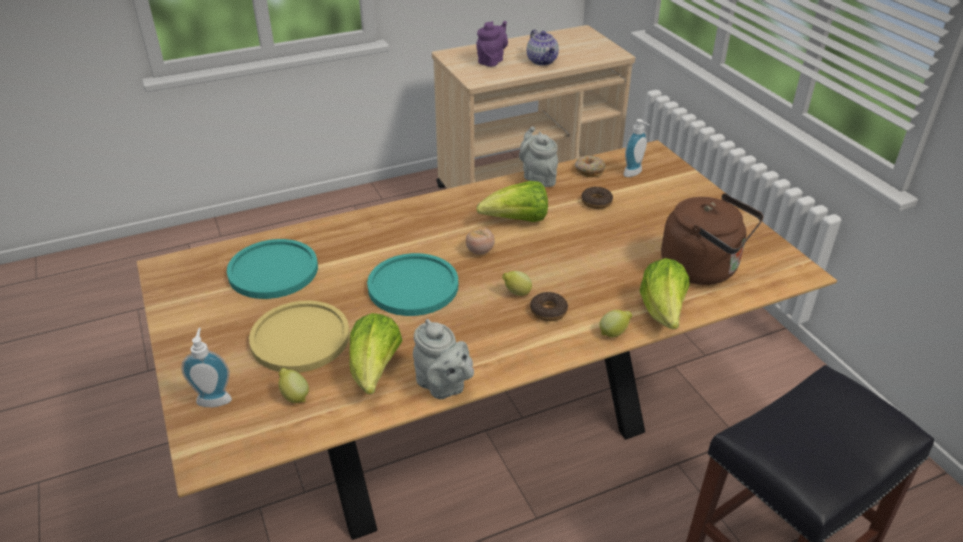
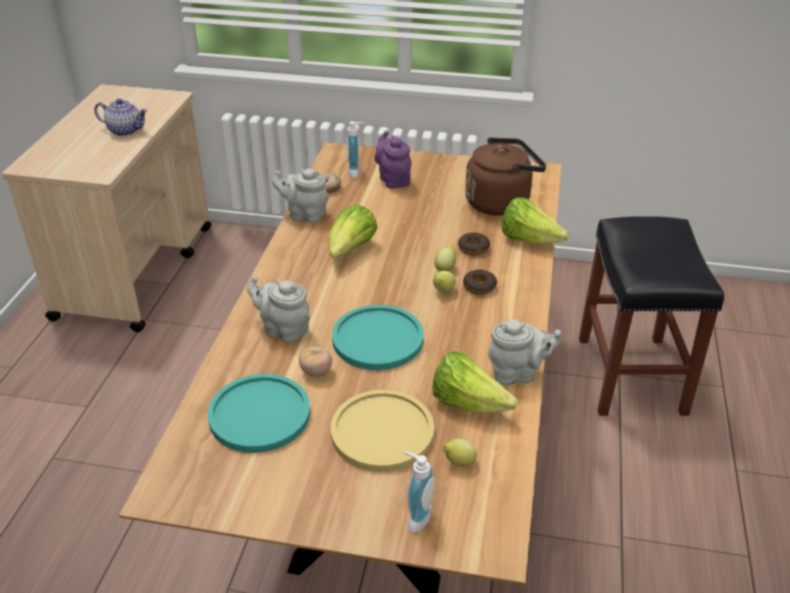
camera: 55 degrees left, 0 degrees up
(379, 236) = (283, 330): none -> grey teapot
(480, 251) = (369, 285): tomato -> tomato (316, 372)
(492, 61) = (80, 151): purple teapot -> purple teapot (393, 180)
(596, 202) = (371, 204): donut -> donut (473, 248)
(614, 333) = (532, 270): lemon -> lemon (445, 268)

